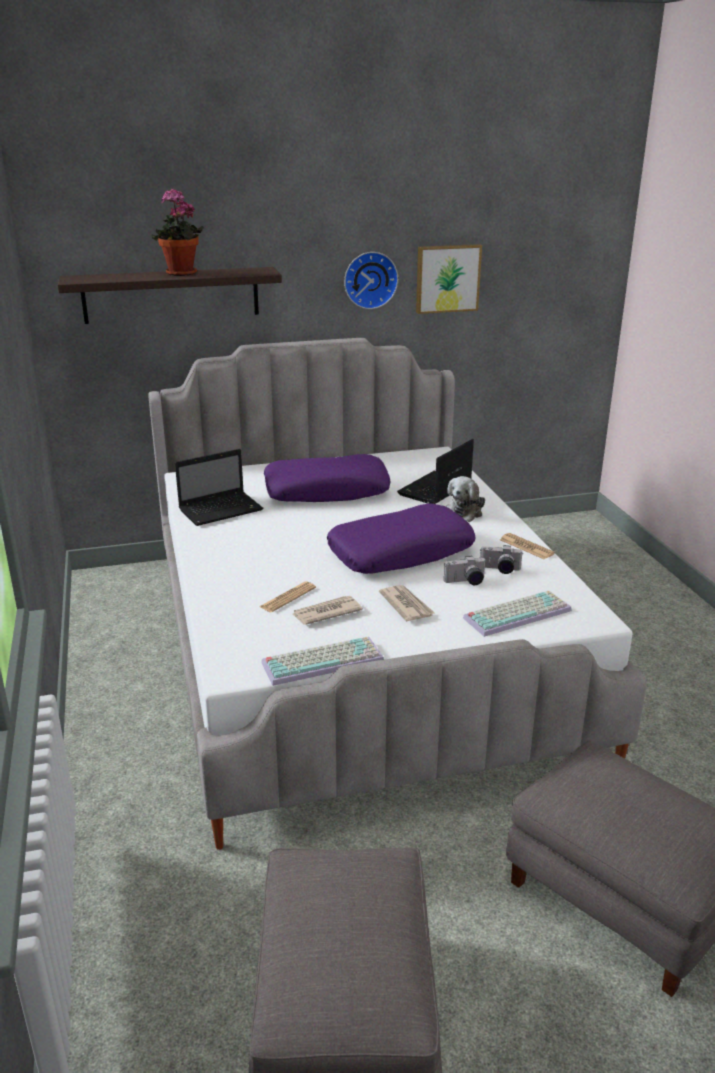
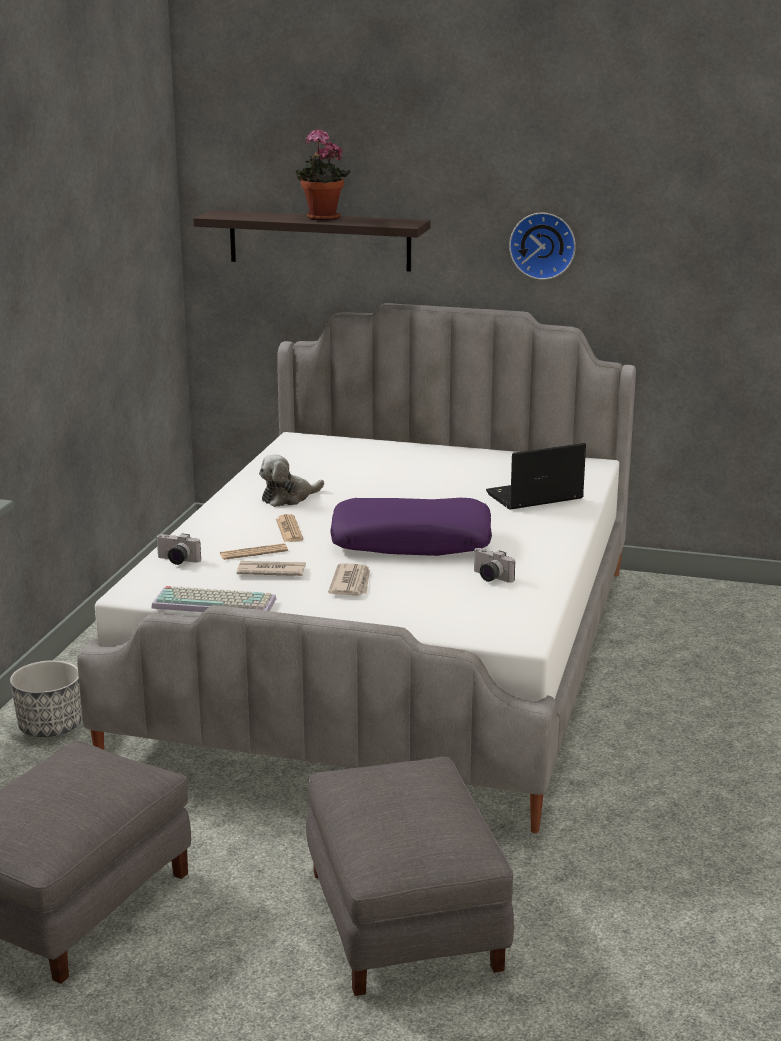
camera: 30 degrees right, 5 degrees down
(130, 821) = (50, 726): none -> planter
(222, 510) = (293, 472): laptop -> none
(327, 491) = (417, 476): purple pillow -> none
(447, 278) = (641, 252): picture -> none
(465, 511) = (535, 522): plush toy -> plush toy (288, 498)
(466, 582) = (438, 579): camera -> camera (176, 561)
(517, 613) = (449, 614): keyboard -> none
(526, 547) = (550, 565): newspaper -> newspaper (289, 529)

